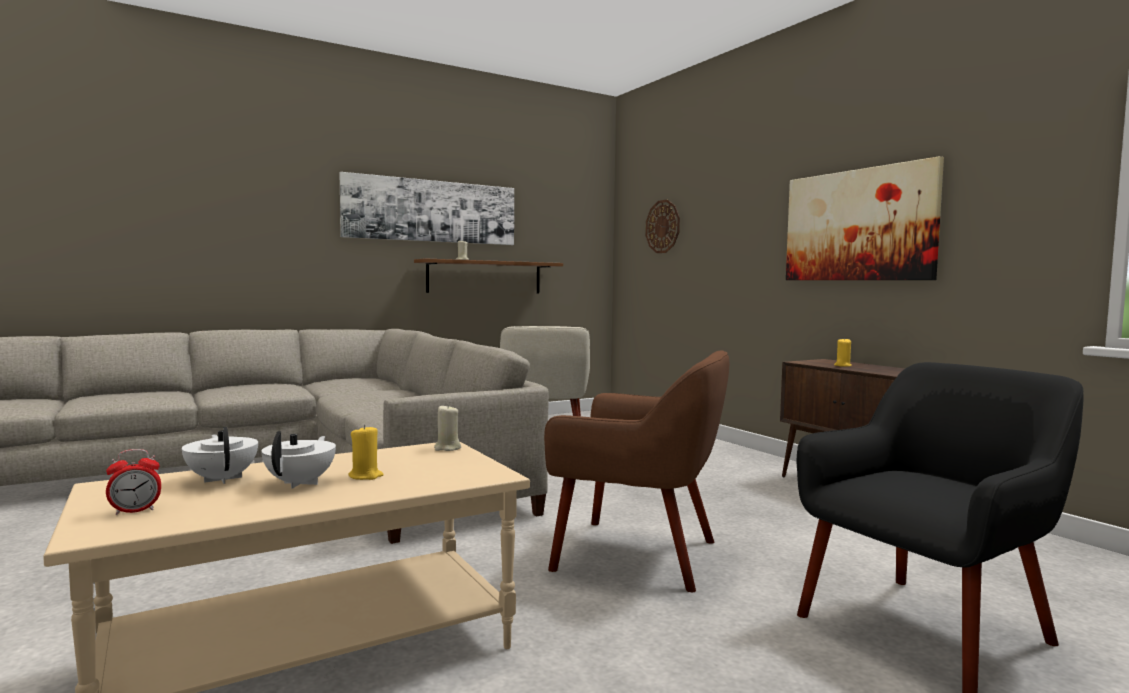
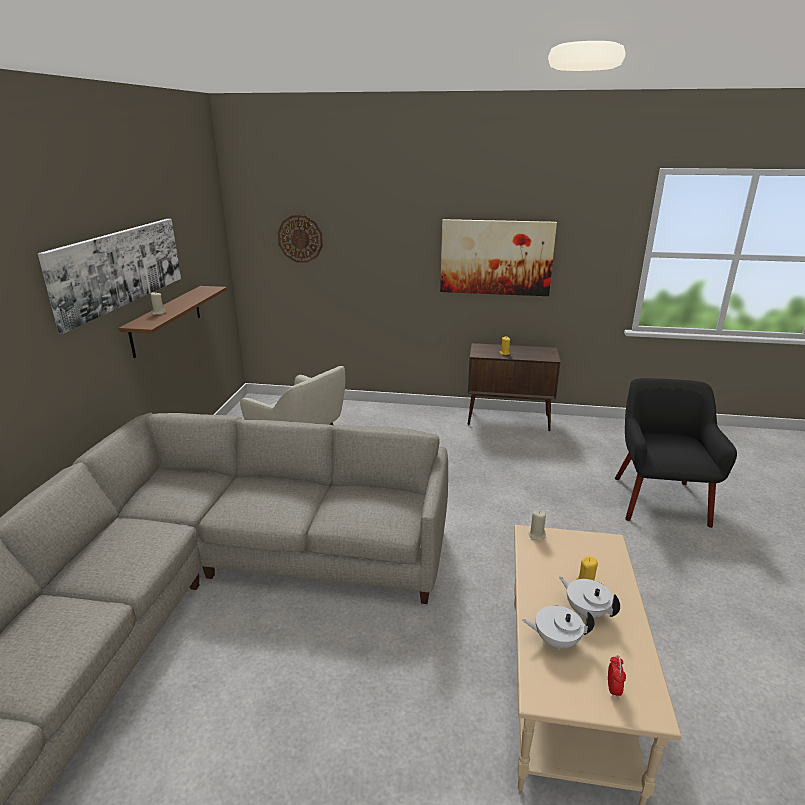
camera: 50 degrees left, 20 degrees up
(639, 554) = (529, 524): brown armchair -> none

